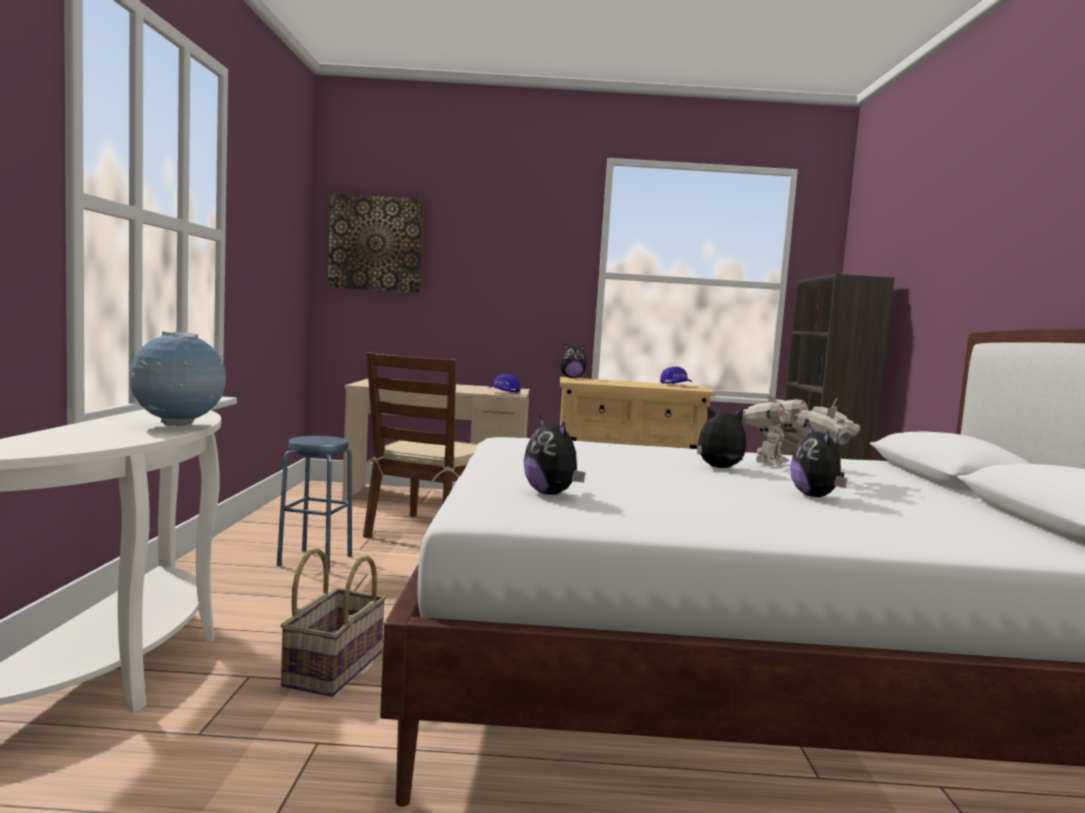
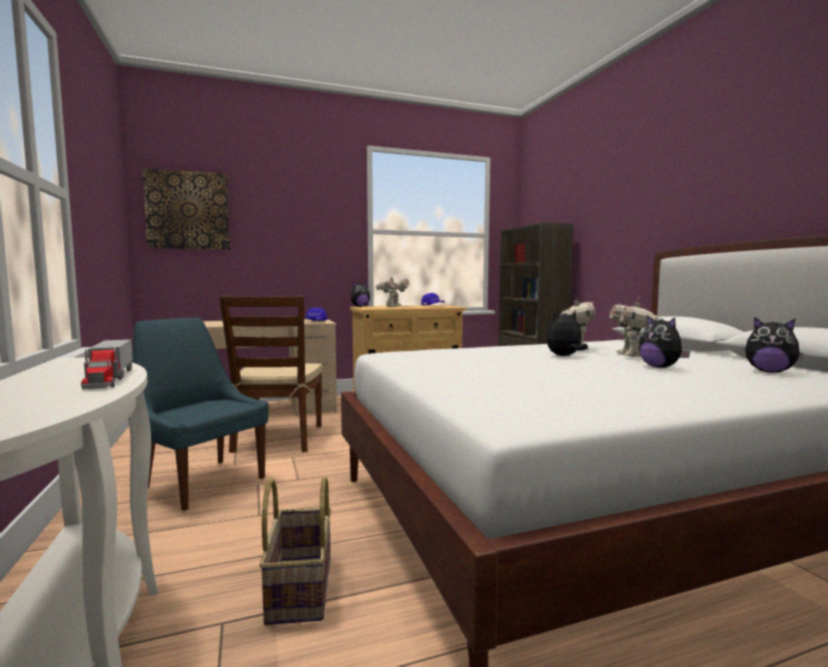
camera: 20 degrees left, 0 degrees up
(178, 426) = (109, 378): globe -> toy truck
(315, 560) = (202, 482): blue stool -> blue chair
(551, 494) = (518, 393): plush toy -> plush toy (769, 372)
(615, 381) = (392, 306): none -> toy robot

